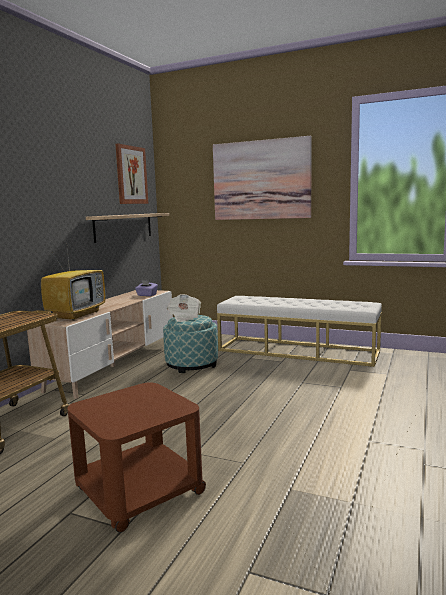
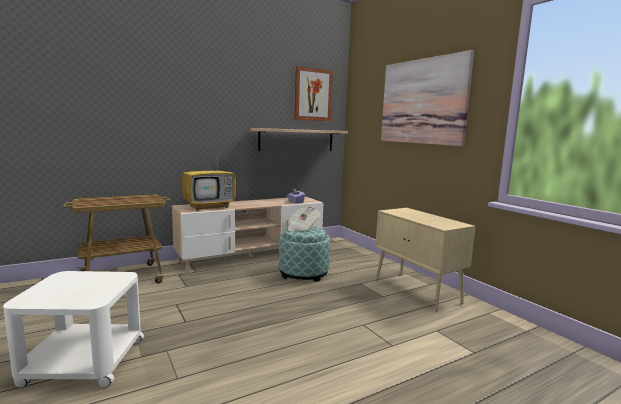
camera: 35 degrees right, 0 degrees up
(138, 491) = (83, 362): brown side table -> white side table
(298, 351) = (417, 291): white bench -> beige cabinet

